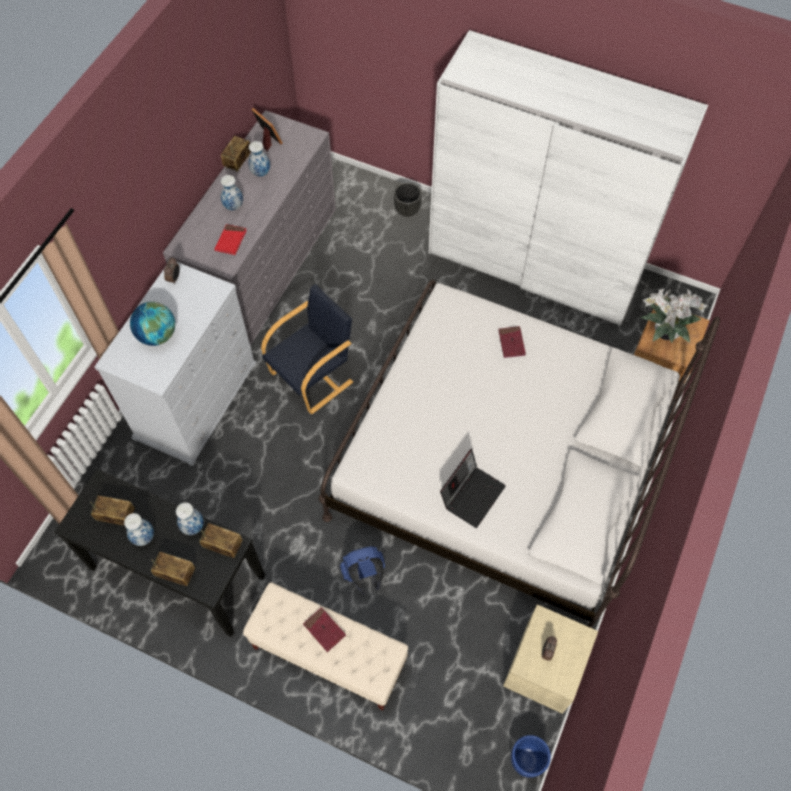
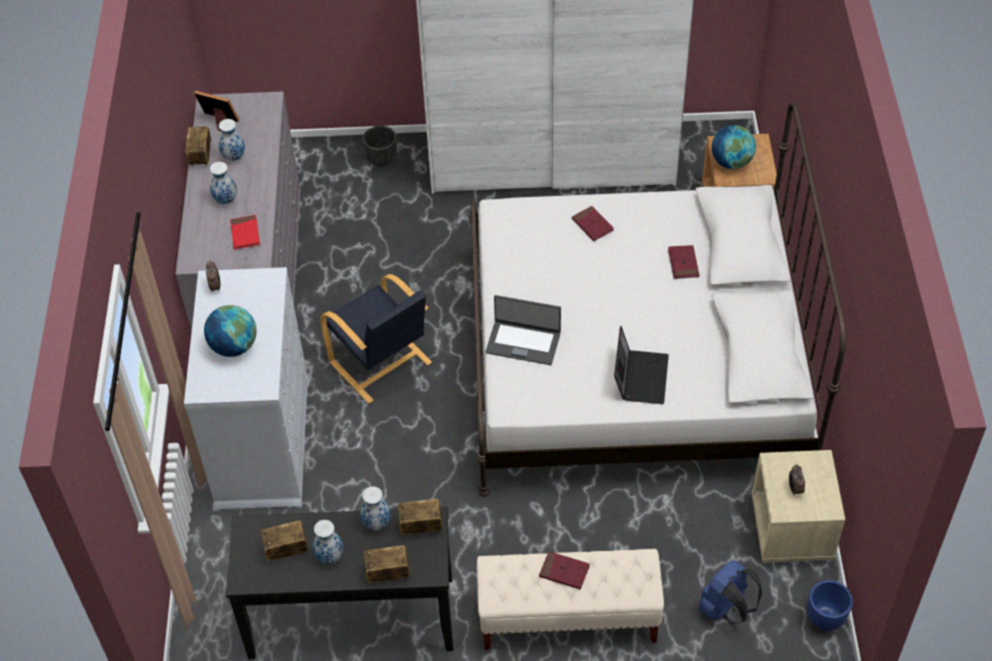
camera: 25 degrees left, 10 degrees down
(313, 377) = (381, 364): black armchair -> black armchair turned 120 degrees clockwise
(364, 576) = (558, 529): blue backpack -> blue backpack (726, 609)
(398, 421) = (523, 342): none -> laptop
(565, 409) = (683, 263): none -> red book
(663, 333) = (731, 162): potted plant -> globe

